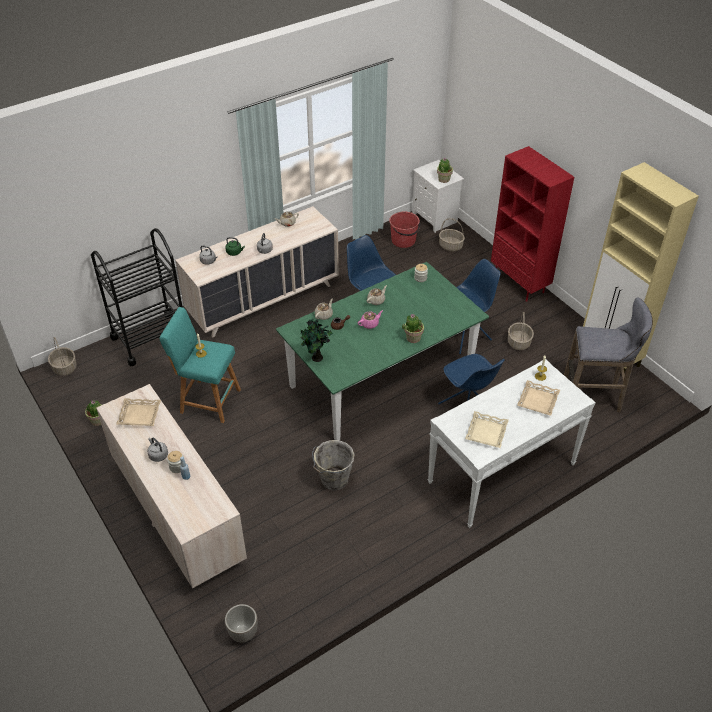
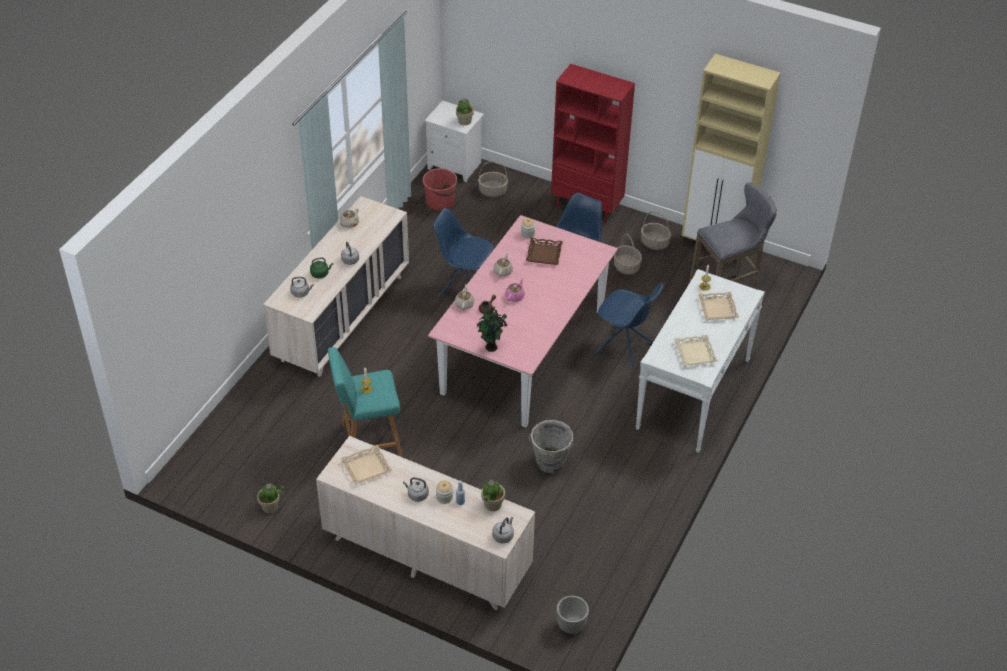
camera: 30 degrees left, 0 degrees up
(64, 367) = (184, 470): basket -> basket (654, 243)
(150, 339) = (254, 404): black cart -> none
(196, 523) = (503, 536): none -> grey kettle
(381, 379) = (524, 352): green dining table -> pink dining table
(413, 338) = (565, 294): potted plant -> potted plant (492, 504)
(421, 299) = (543, 254): none -> brown tray

